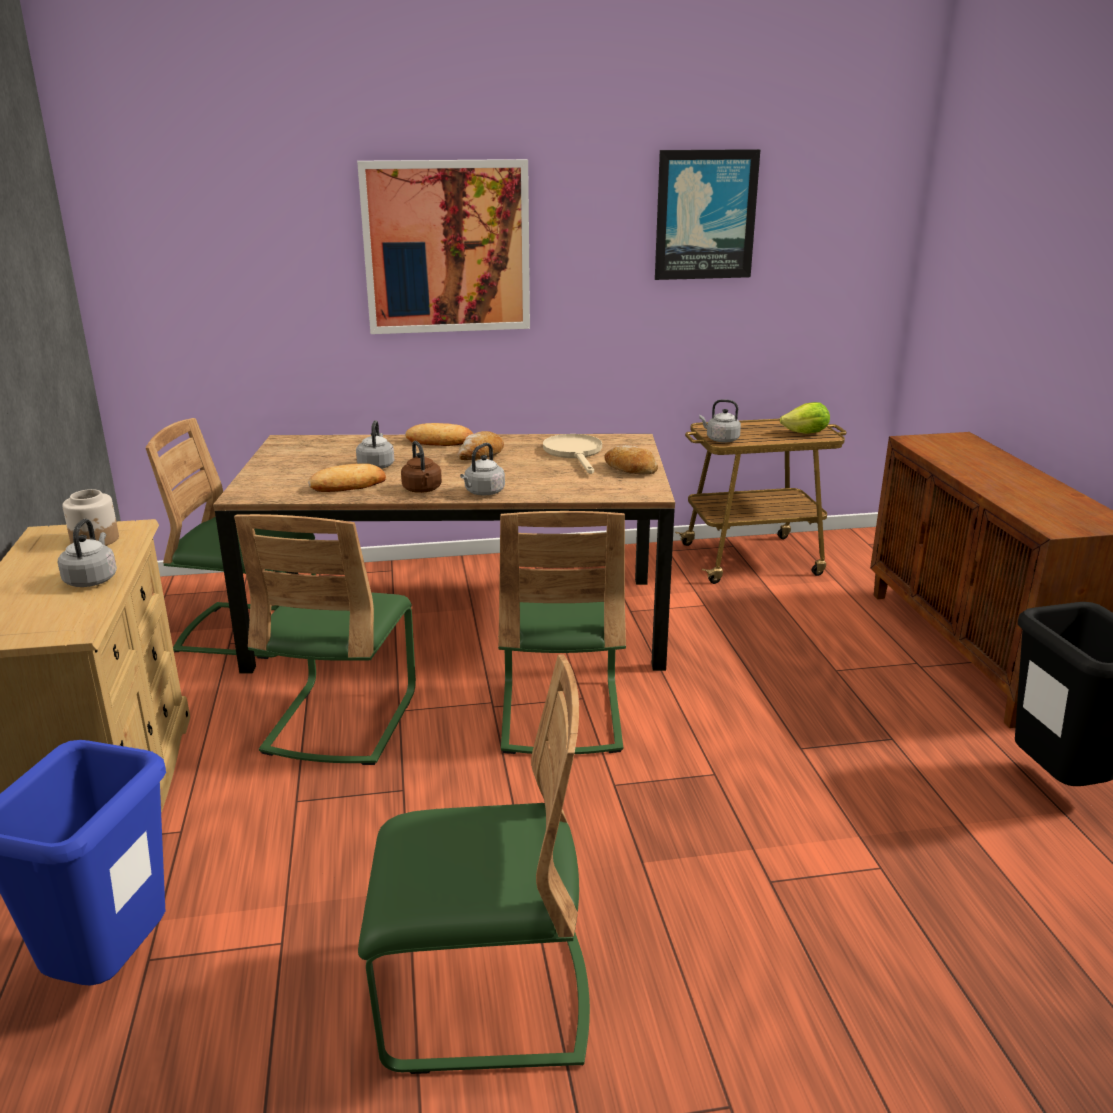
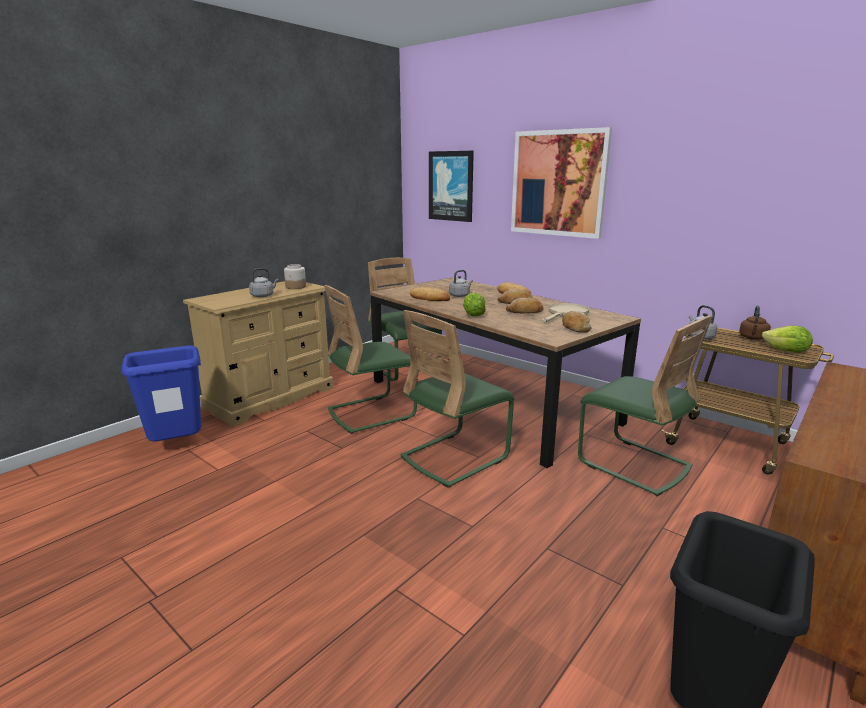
camera: 50 degrees right, 5 degrees down
(422, 490) = (451, 307): brown kettle -> brown kettle (753, 338)
(483, 492) = (473, 315): grey kettle -> lettuce
(484, 998) = (219, 533): green chair -> green chair (633, 464)
(527, 466) = (525, 312): none -> bread
(705, 215) = (743, 166): picture -> picture (451, 186)

